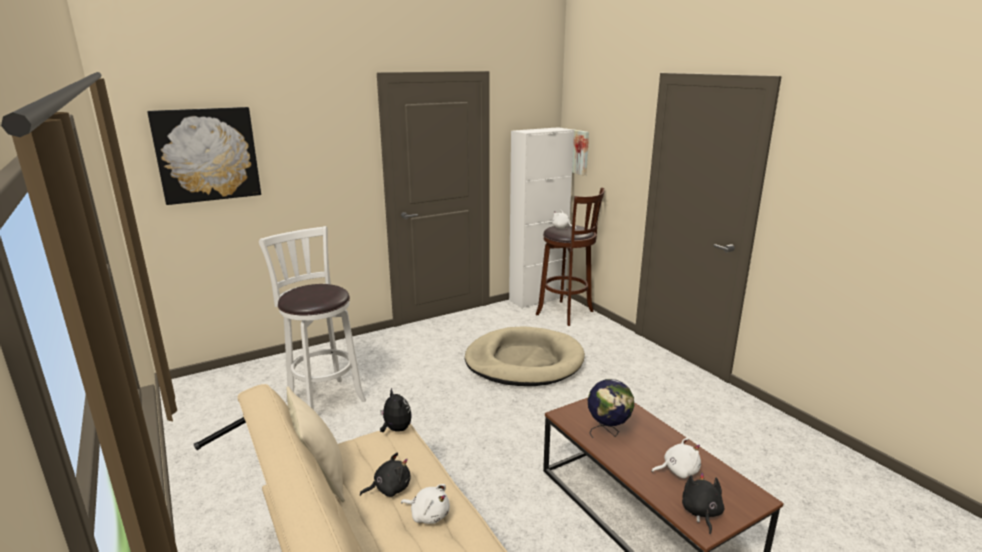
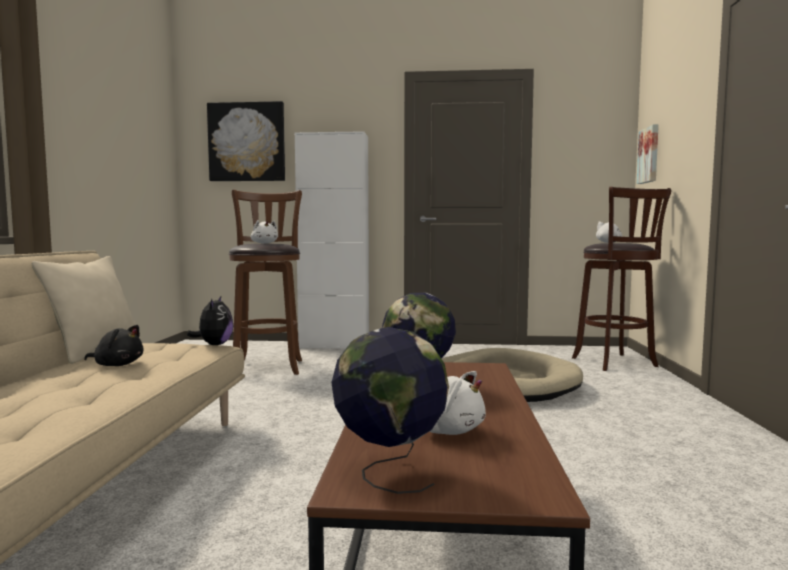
camera: 35 degrees right, 15 degrees down
(323, 399) = (268, 367): white stool -> brown stool
(428, 515) = (99, 383): white plush toy -> white plush toy (264, 243)
(537, 299) = (592, 349): white cabinet -> white cabinet (334, 346)
(701, 512) = (389, 472): black plush toy -> globe

